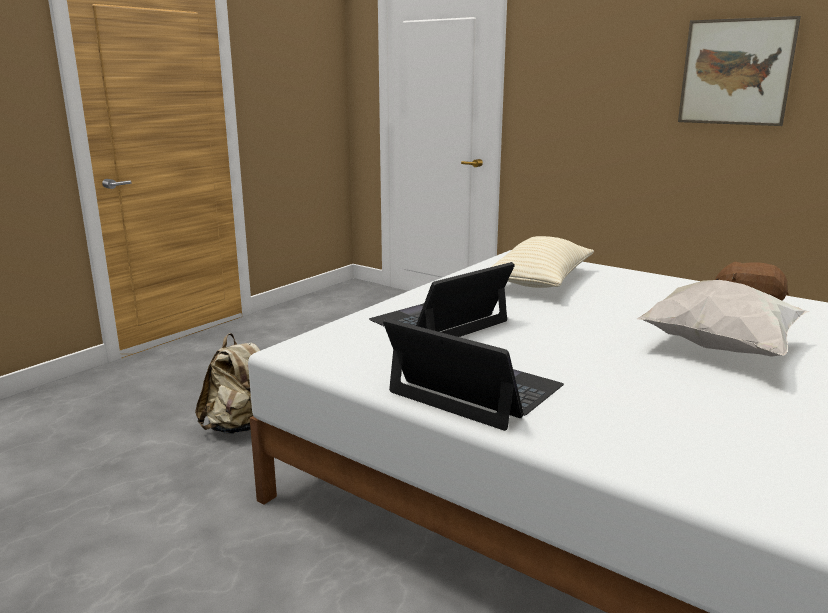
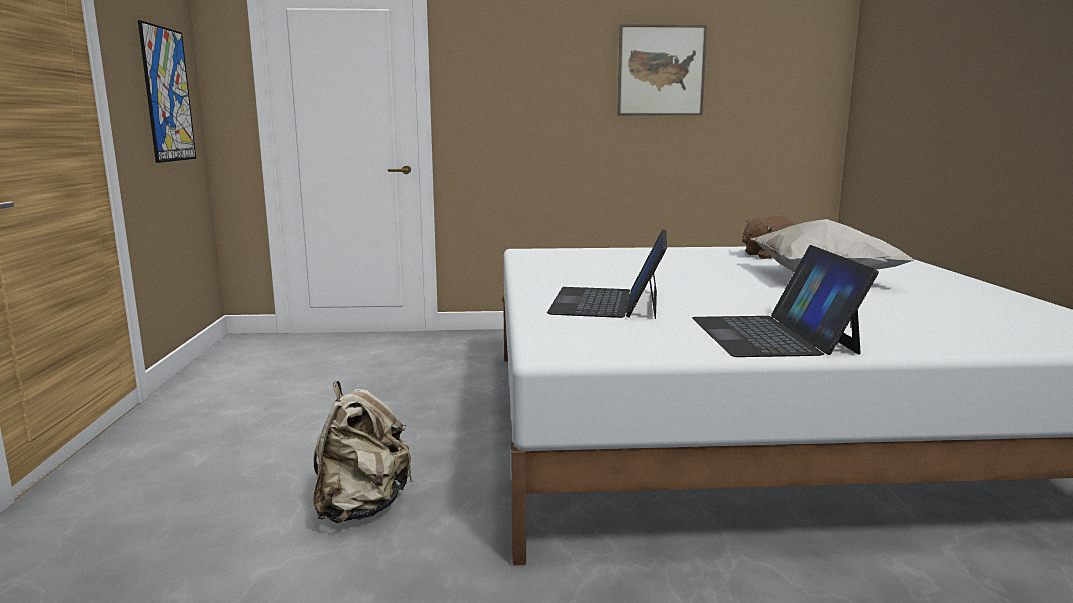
camera: 40 degrees left, 5 degrees down
(305, 97) = (168, 95): none -> picture
(475, 389) = (772, 335): laptop -> laptop turned 90 degrees counterclockwise
(540, 282) = (600, 264): beige pillow -> none

